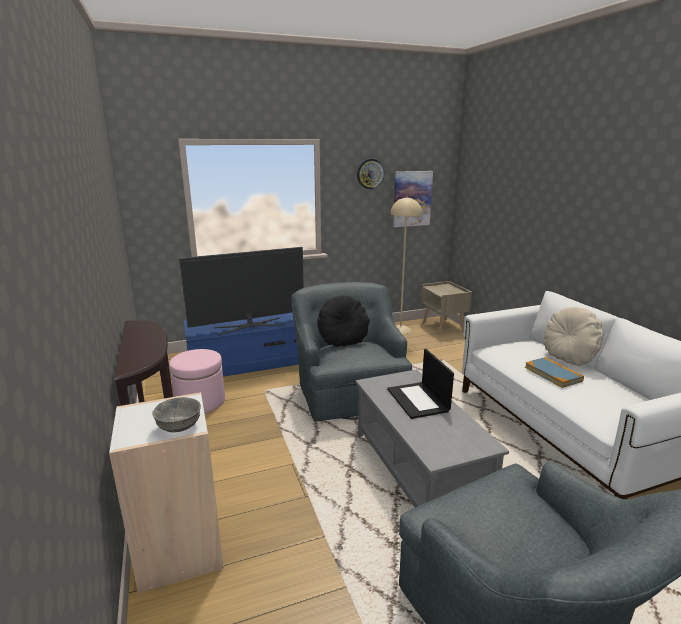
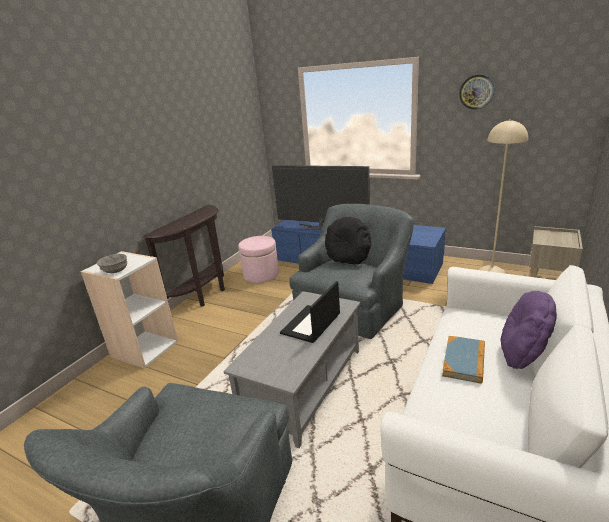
camera: 50 degrees right, 5 degrees up
(412, 198) = (533, 121): picture -> none
(568, 359) = (522, 357): beige pillow -> purple pillow

